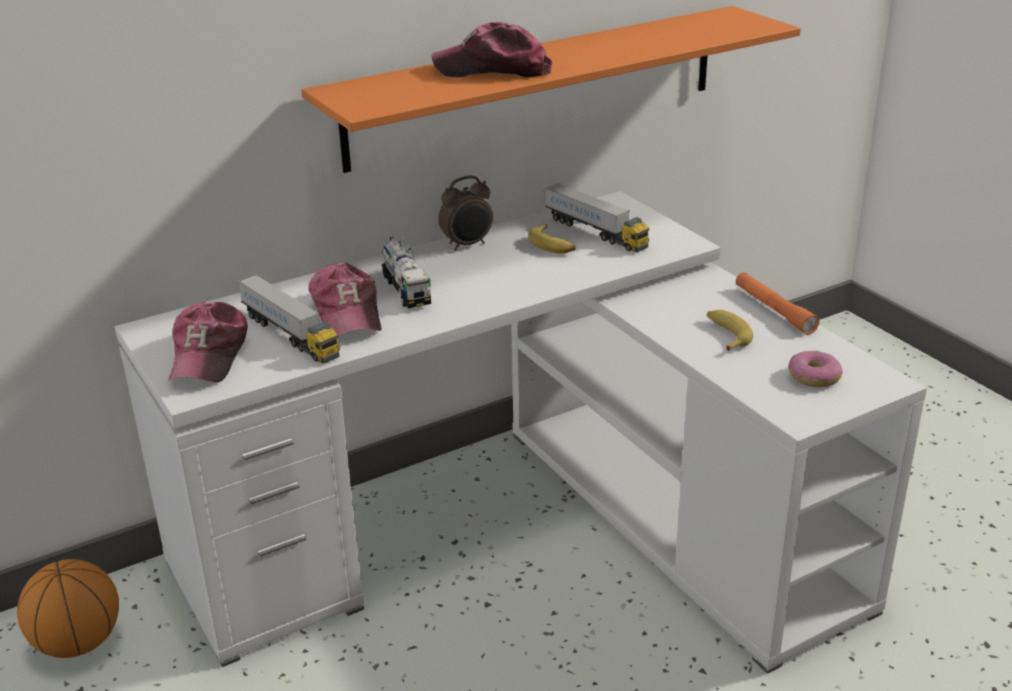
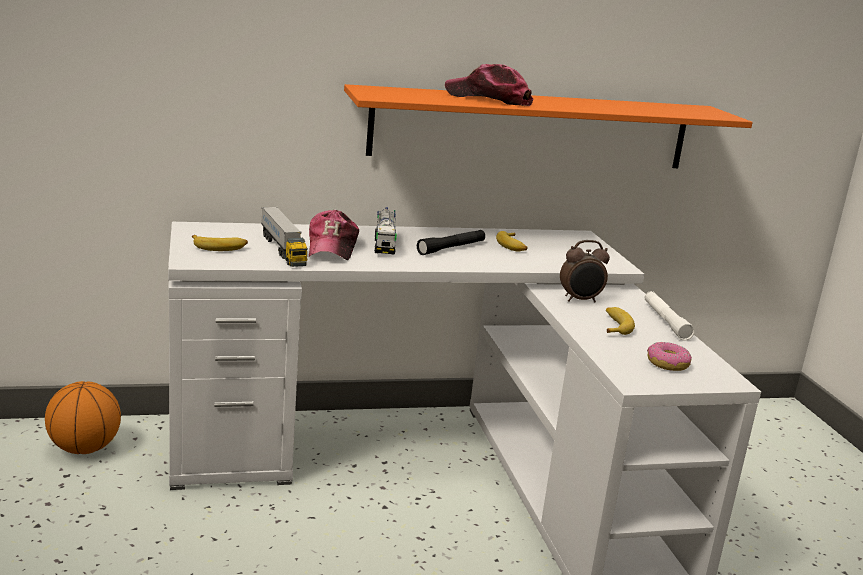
camera: 15 degrees right, 10 degrees down
(209, 355) = (219, 247): cap -> banana
(467, 245) = (449, 233): alarm clock -> alarm clock (580, 300)
(486, 270) = (451, 248): none -> black flashlight
(595, 232) = (552, 246): toy truck -> none
(774, 310) = (665, 321): orange flashlight -> white flashlight

